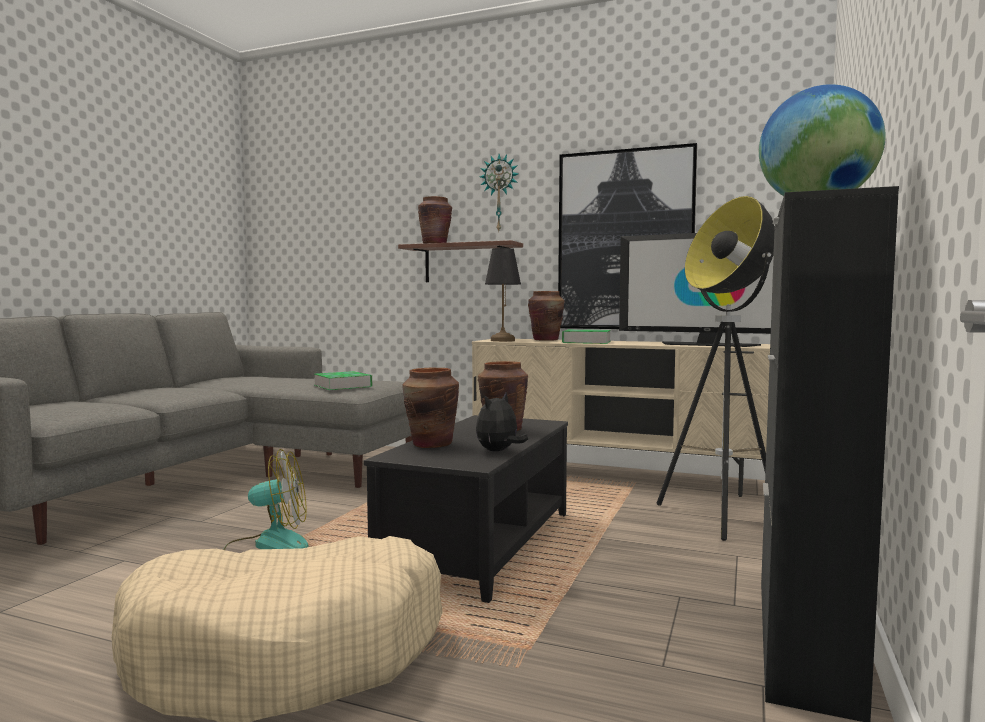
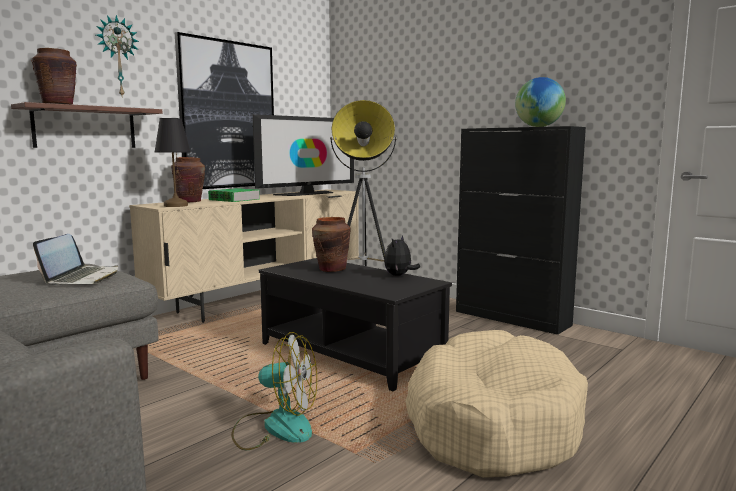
camera: 70 degrees left, 5 degrees up
(268, 546) = (275, 427): fan -> fan turned 90 degrees clockwise
(343, 386) = (82, 277): book -> laptop
(431, 444) = (361, 285): brown vase -> none
(499, 451) = (399, 276): plush toy -> plush toy turned 60 degrees clockwise

